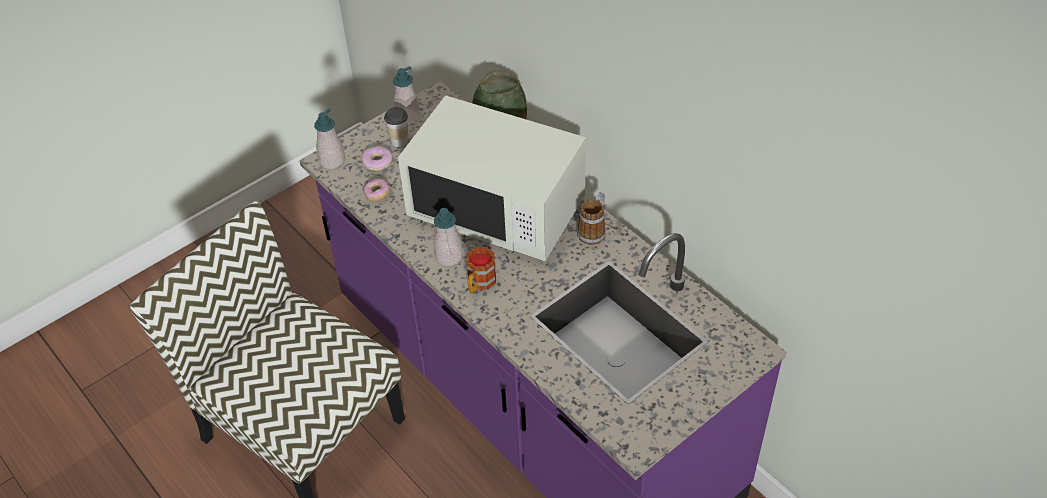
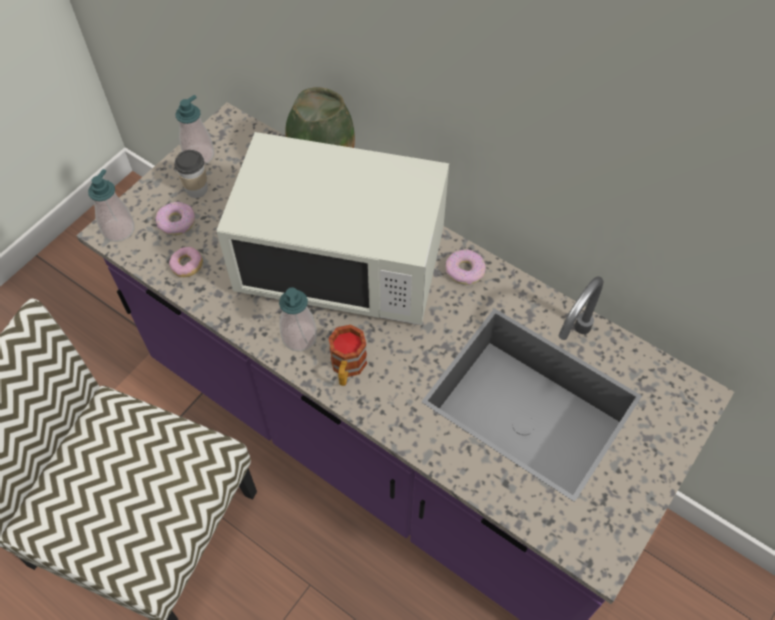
camera: 15 degrees left, 10 degrees up
(594, 230) = (464, 270): mug -> donut

